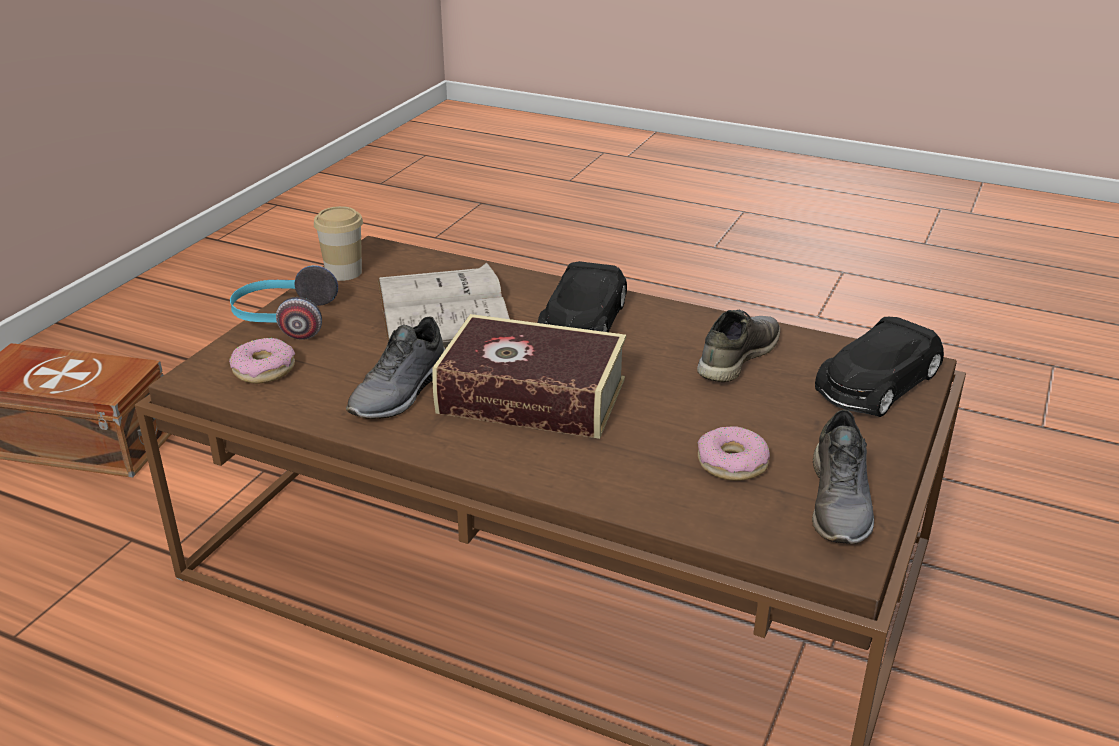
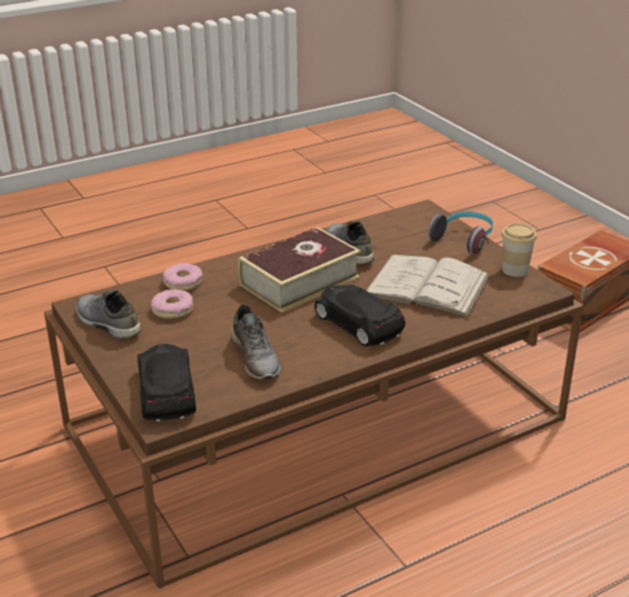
camera: 125 degrees right, 0 degrees up
(264, 370) = (412, 224): donut -> donut (183, 282)

